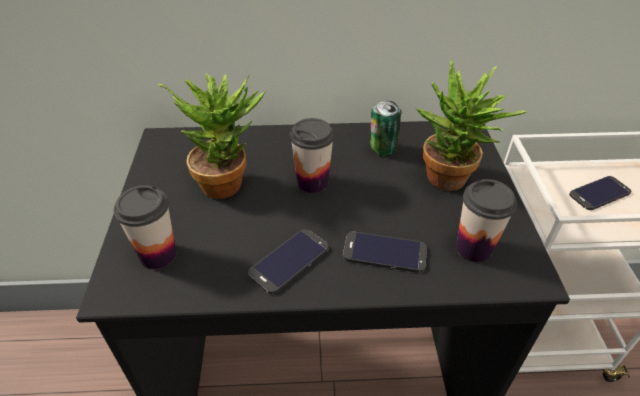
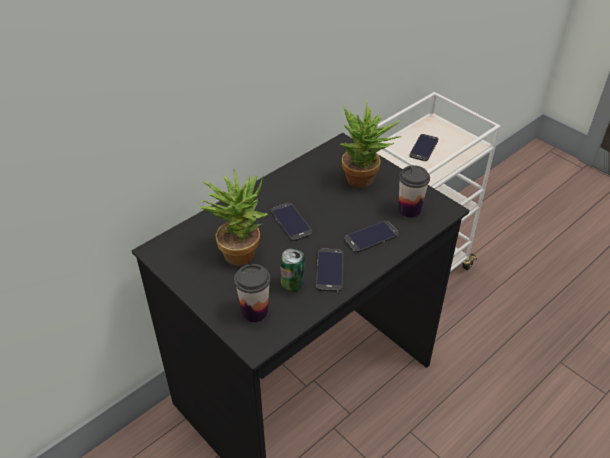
camera: 40 degrees left, 0 degrees up
(312, 182) = (291, 222): cup -> phone
(382, 150) = (308, 181): can -> can (292, 285)

